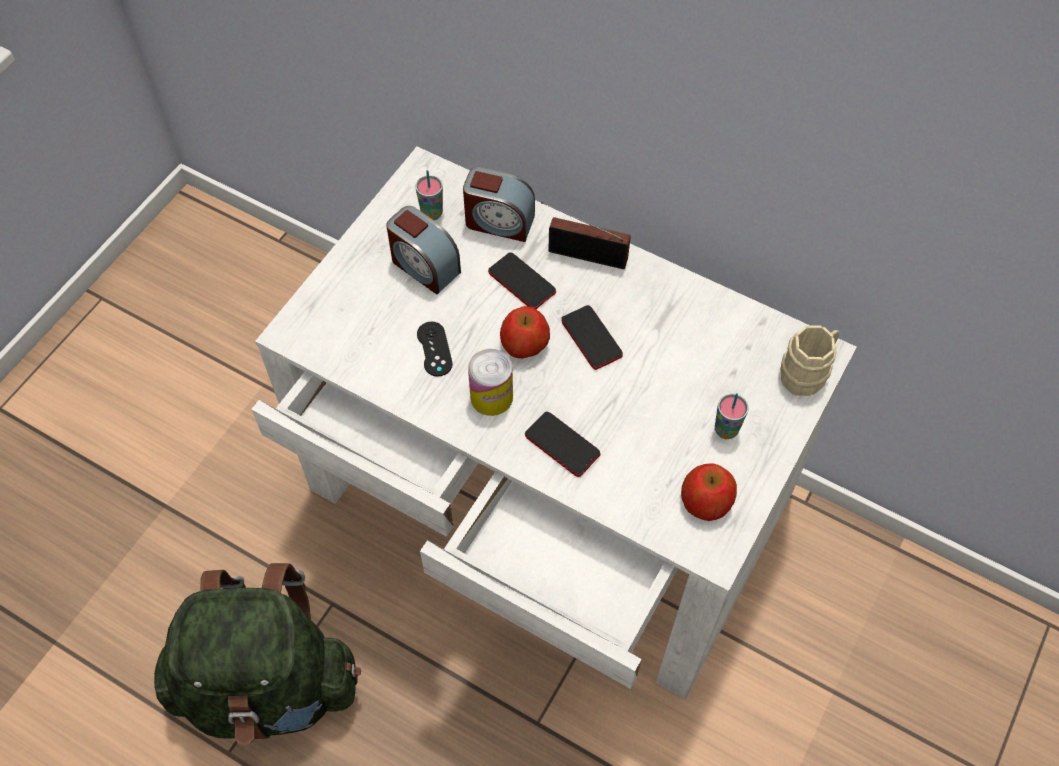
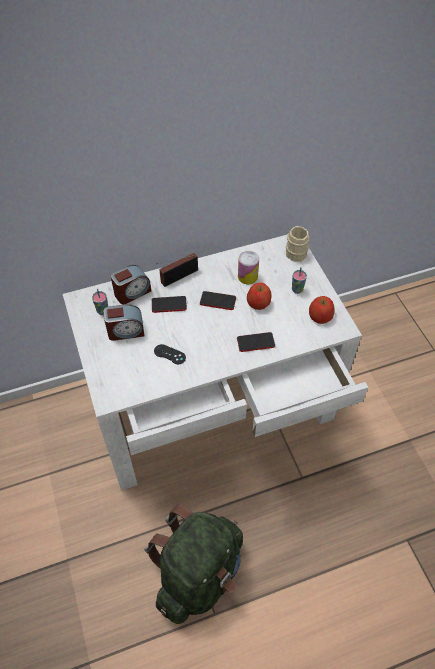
camera: 50 degrees left, 5 degrees down
(491, 397) = (211, 350): can -> can (247, 276)
(524, 344) = (198, 323): apple -> apple (258, 302)

